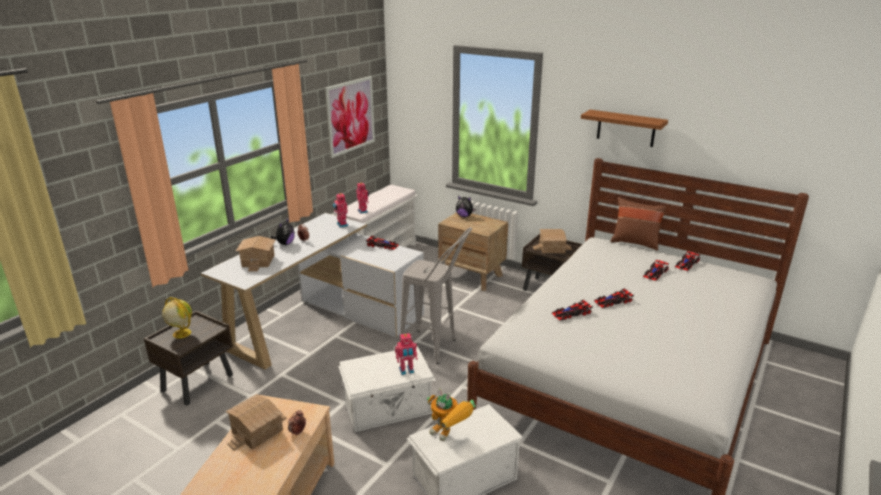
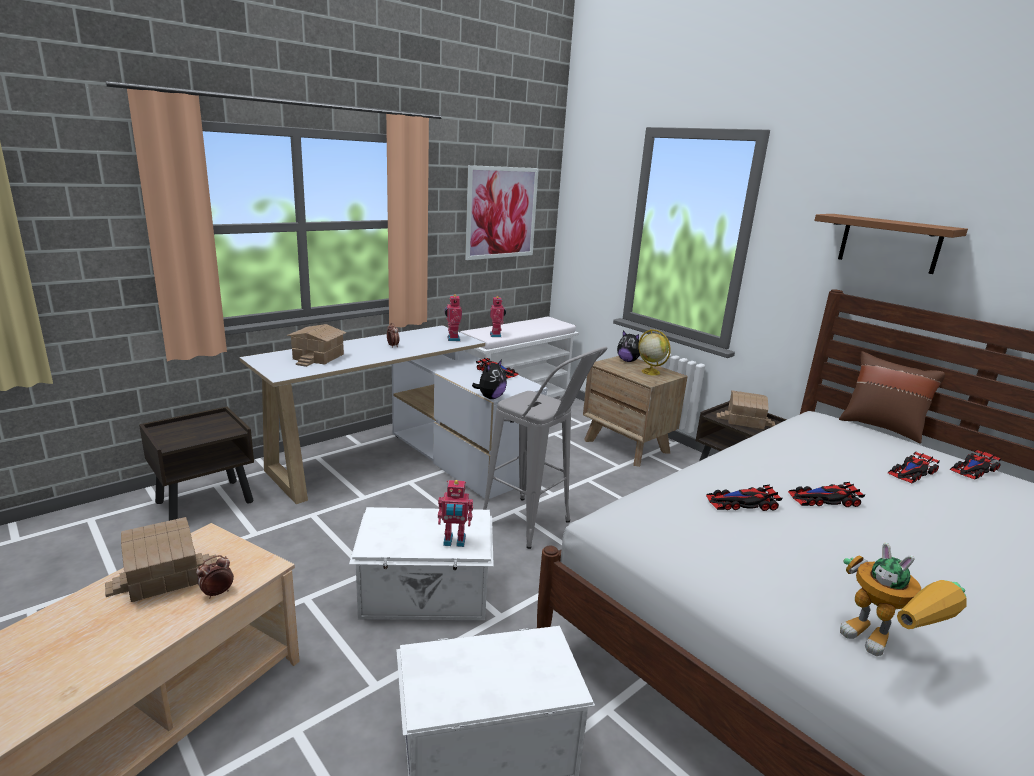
camera: 15 degrees right, 5 degrees down
(181, 333) = (188, 428): globe -> globe (650, 372)
(285, 243) = (367, 345): plush toy -> plush toy (490, 397)
(449, 435) = (465, 664): toy robot -> toy robot (886, 647)

